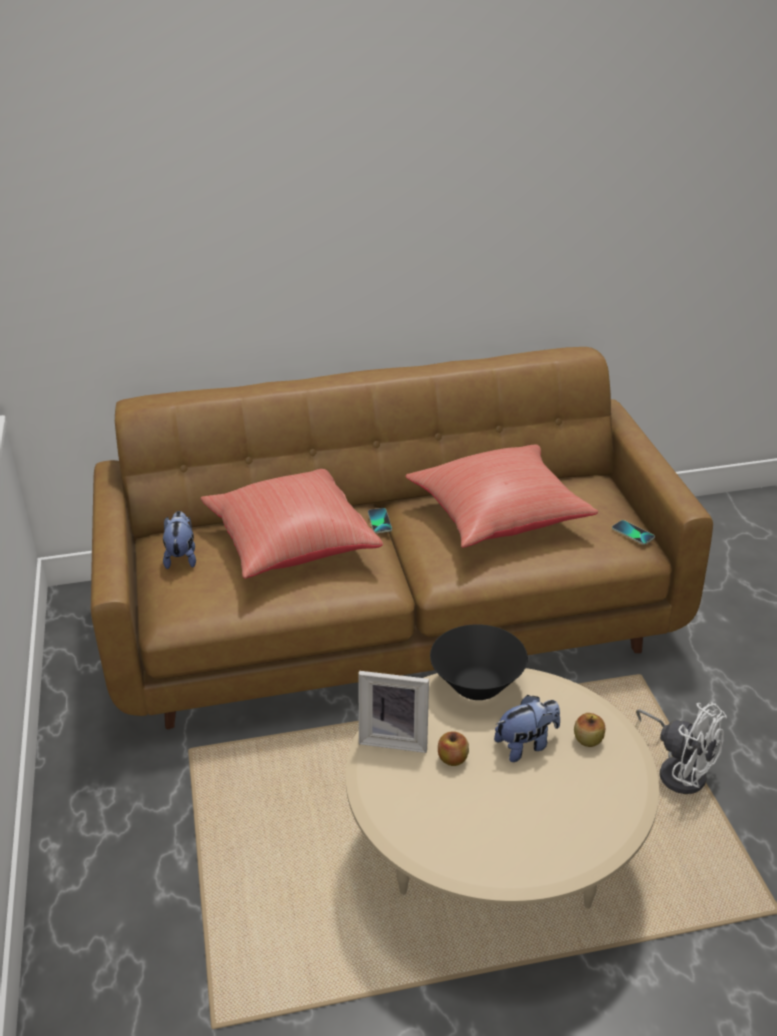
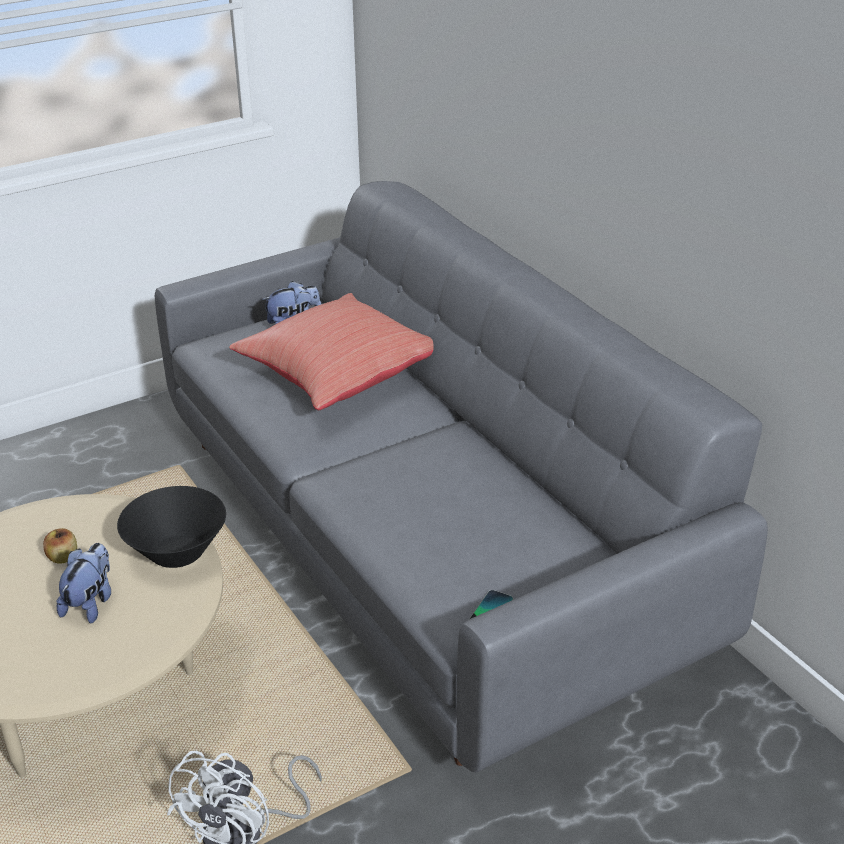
camera: 70 degrees right, 0 degrees up
(379, 521) = (414, 419): phone -> none
(391, 617) = (423, 538): brown sofa -> grey sofa
(395, 738) = (87, 516): picture frame -> none
(500, 519) = (460, 498): red pillow -> none
(526, 745) = (91, 603): plush toy -> plush toy turned 120 degrees counterclockwise
(588, 740) = (106, 647): apple -> none

